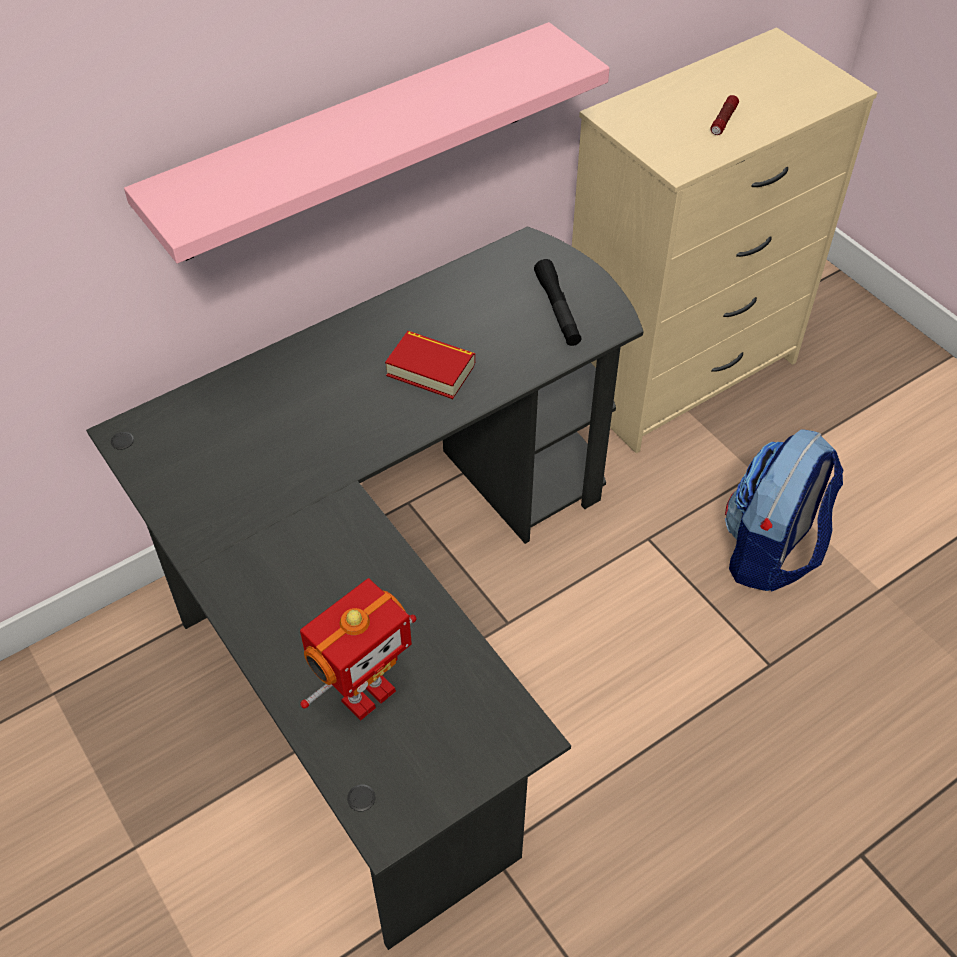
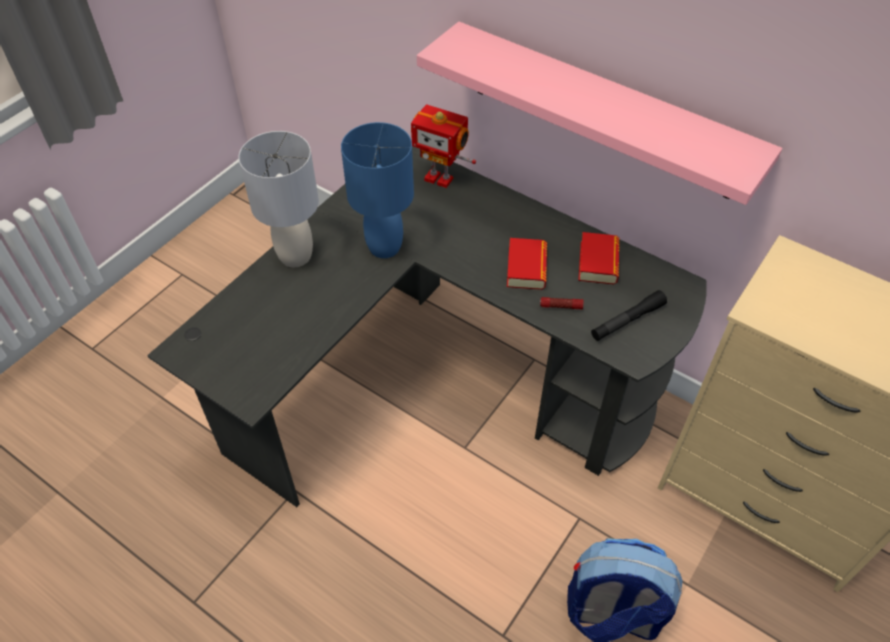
camera: 70 degrees right, 0 degrees up
(268, 620) = (296, 256): none -> grey table lamp
(312, 507) = (385, 247): none -> blue table lamp
(366, 693) = (260, 314): toy robot -> toy robot (439, 178)
(456, 303) = (598, 263): none -> book
(723, 121) = (842, 329): flashlight -> flashlight (561, 306)

